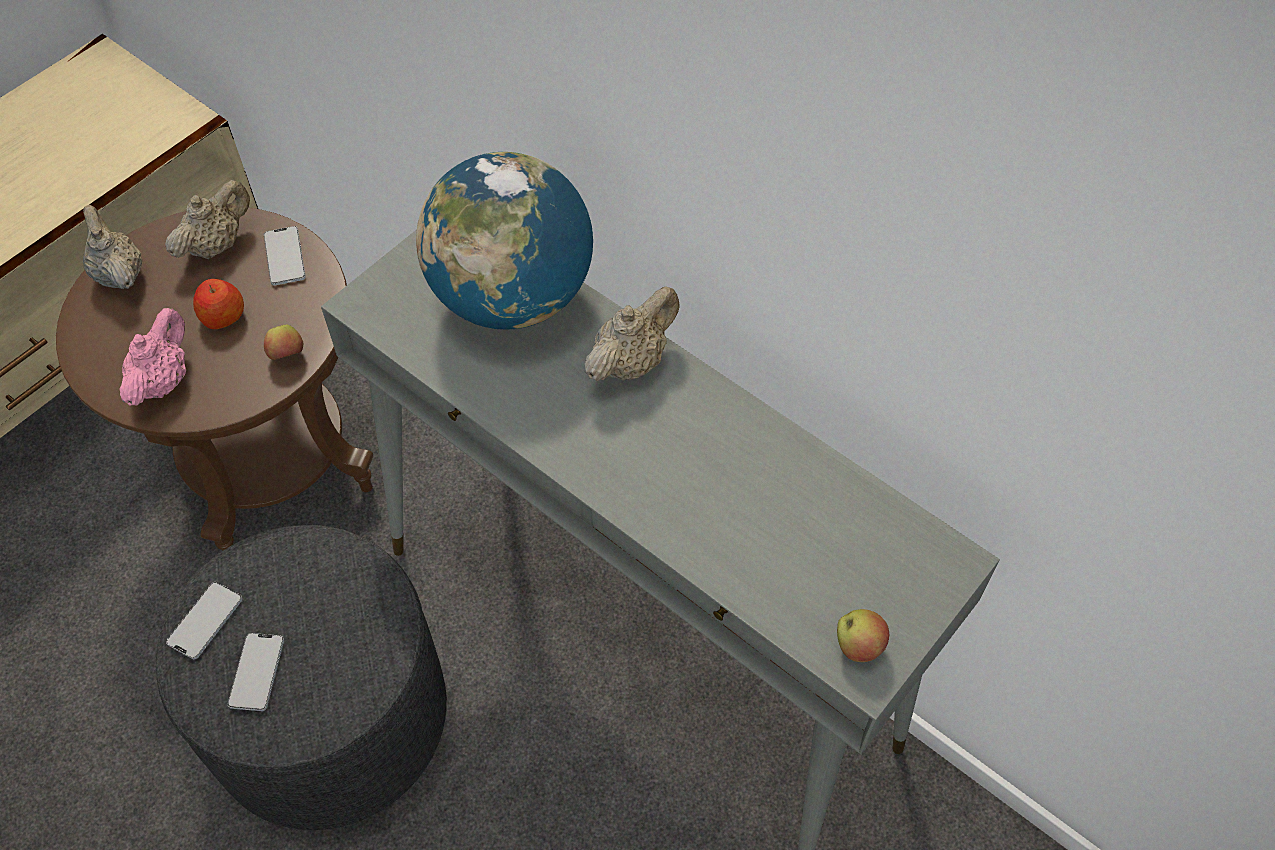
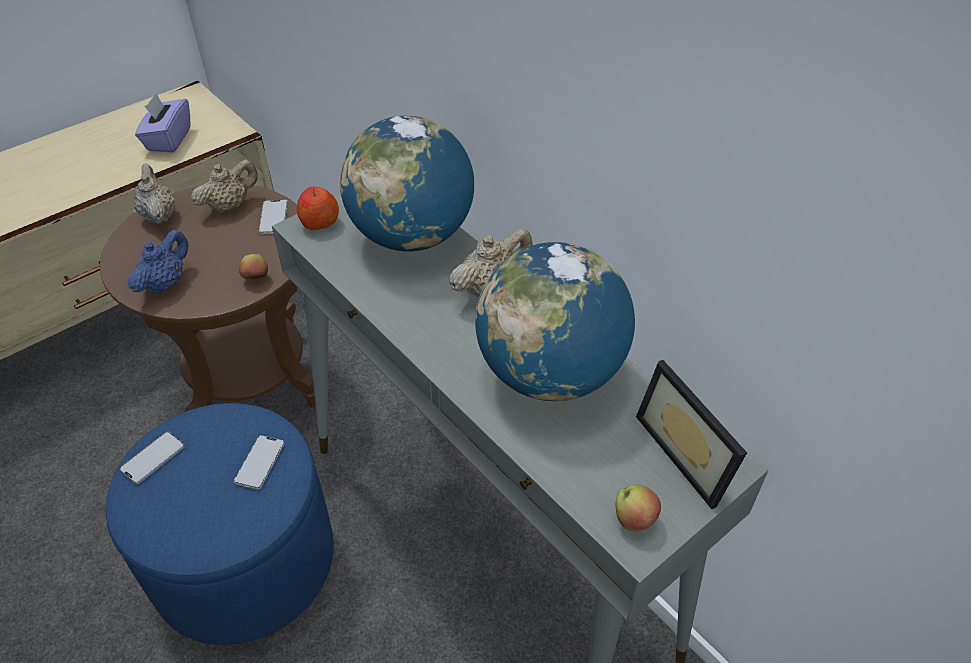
camera: 10 degrees right, 10 degrees down
(91, 144) = (168, 139): none -> purple tissue box
(163, 381) = (165, 283): pink teapot -> blue teapot
(223, 316) = (220, 248): apple -> apple (319, 222)
(257, 672) = (178, 500): phone -> phone (260, 463)
(330, 715) = (244, 560): grey ottoman -> blue ottoman
(728, 472) = (550, 373): none -> globe
(909, 551) = (690, 452): none -> picture frame

